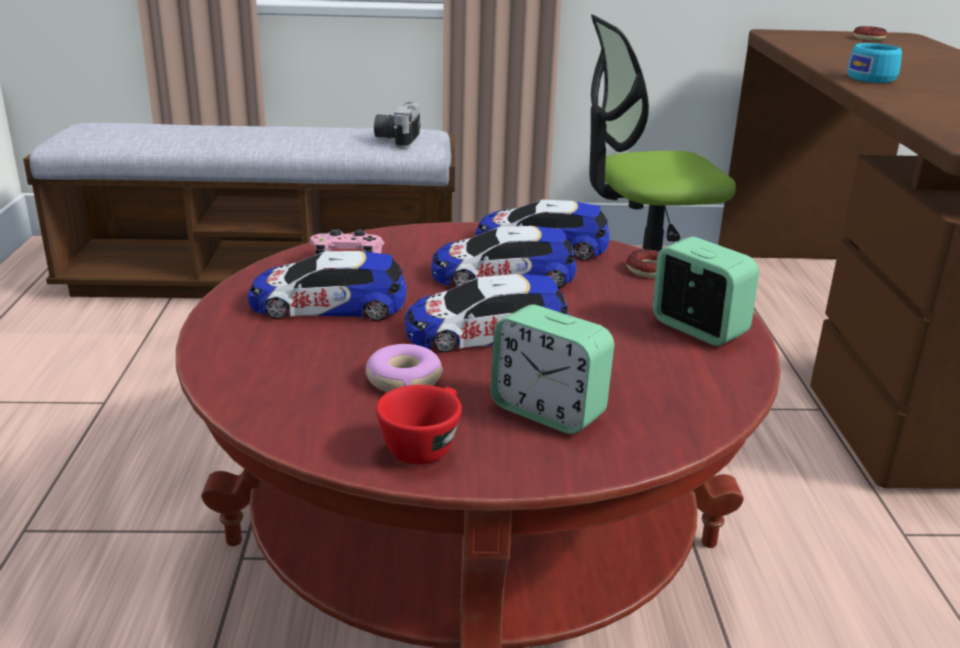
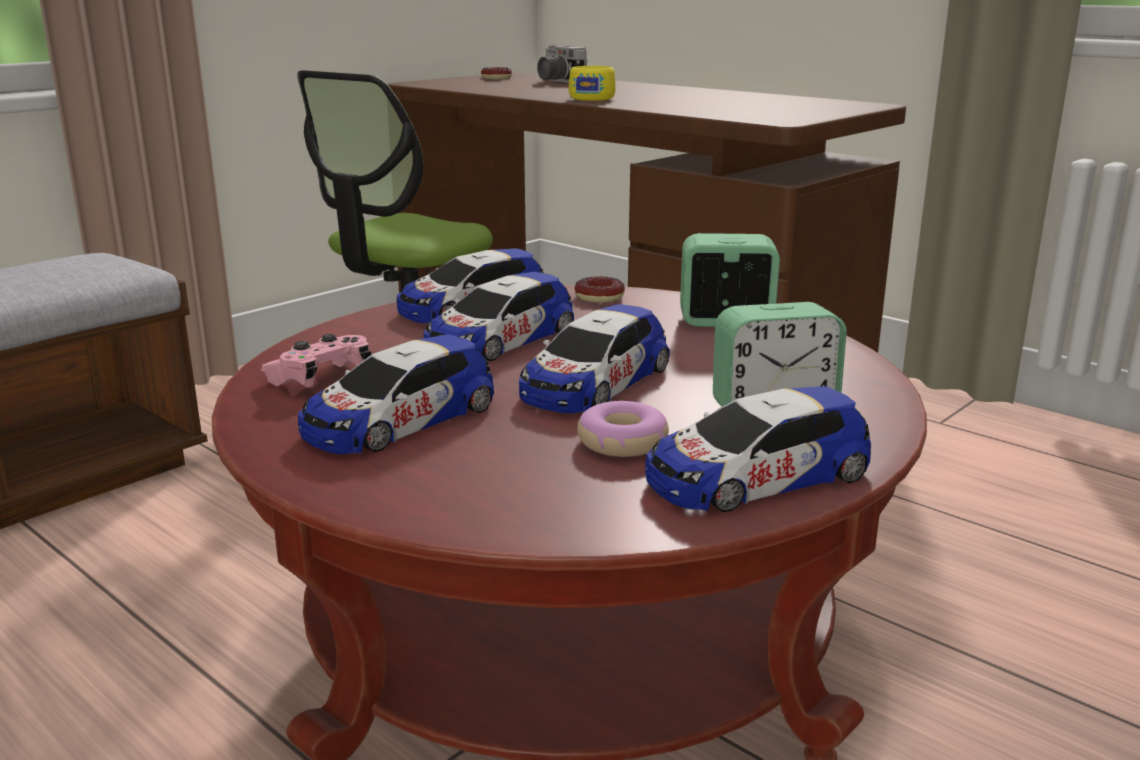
camera: 45 degrees left, 5 degrees down
(397, 139) = (76, 269): camera -> camera (557, 81)
(424, 445) = (757, 475): red cup -> toy car
(875, 78) = (593, 98): turquoise cup -> yellow cup

